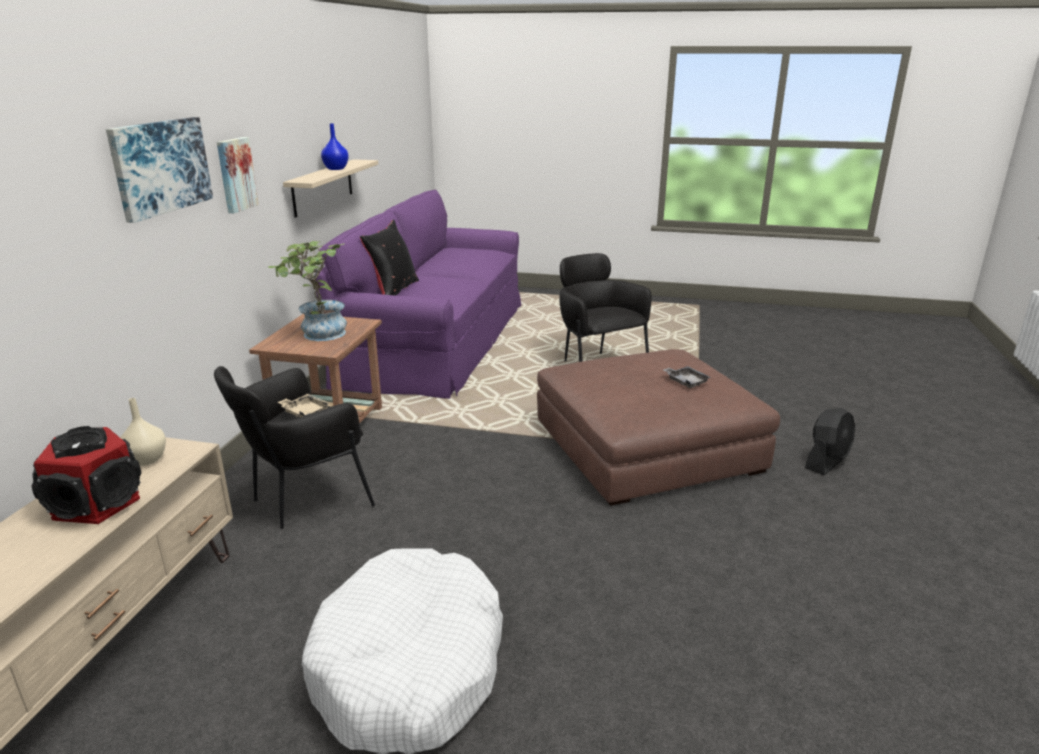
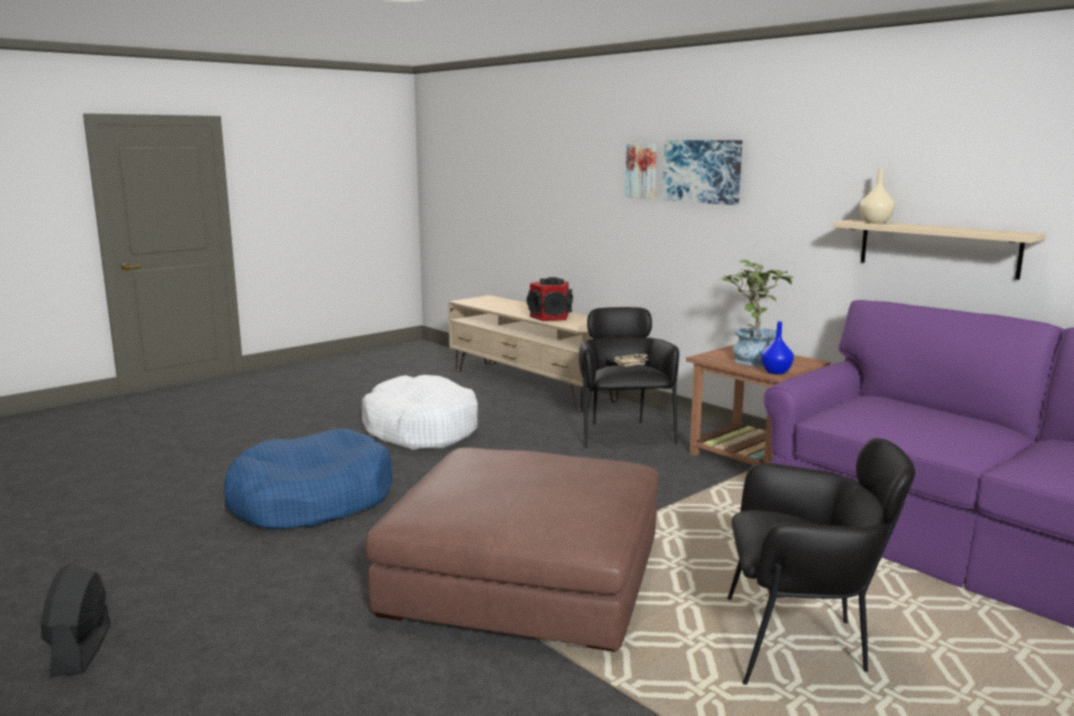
camera: 125 degrees right, 10 degrees down
(147, 459) = (585, 323): beige vase -> beige vase (876, 222)
(235, 174) = (779, 195): picture -> picture (642, 171)
(335, 169) = (939, 227): blue vase -> blue vase (776, 372)
(393, 290) = (915, 404): black pillow -> none
(686, 382) = (490, 494): grey tray -> none
(701, 611) = (311, 500): none -> blue dog bed
(827, 461) = (320, 674): black fan -> black fan (81, 650)

